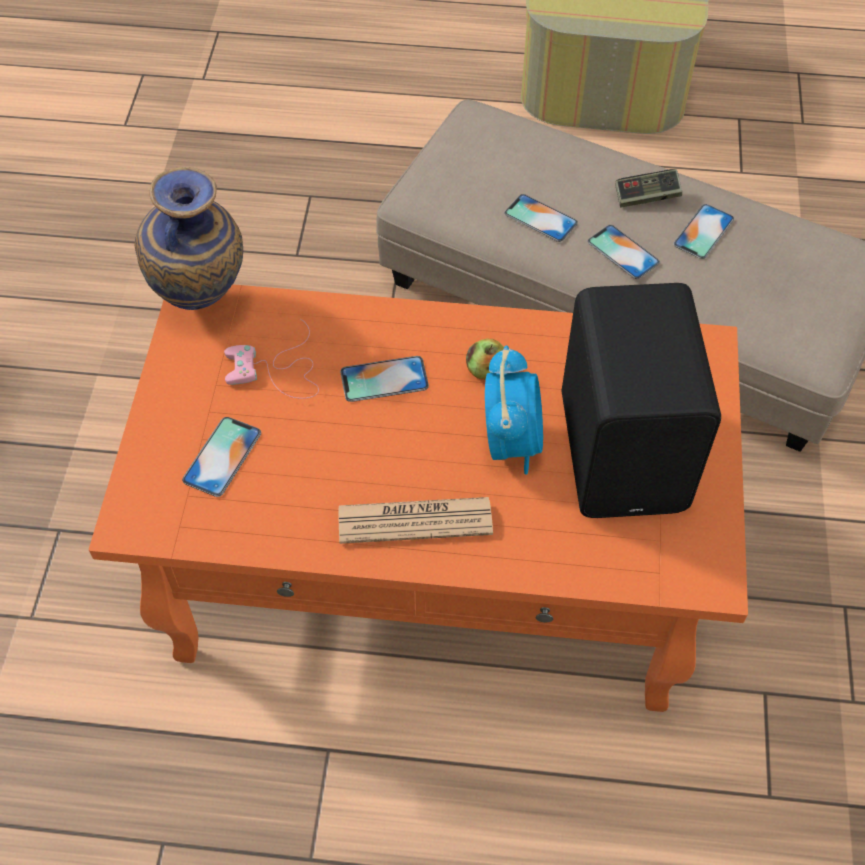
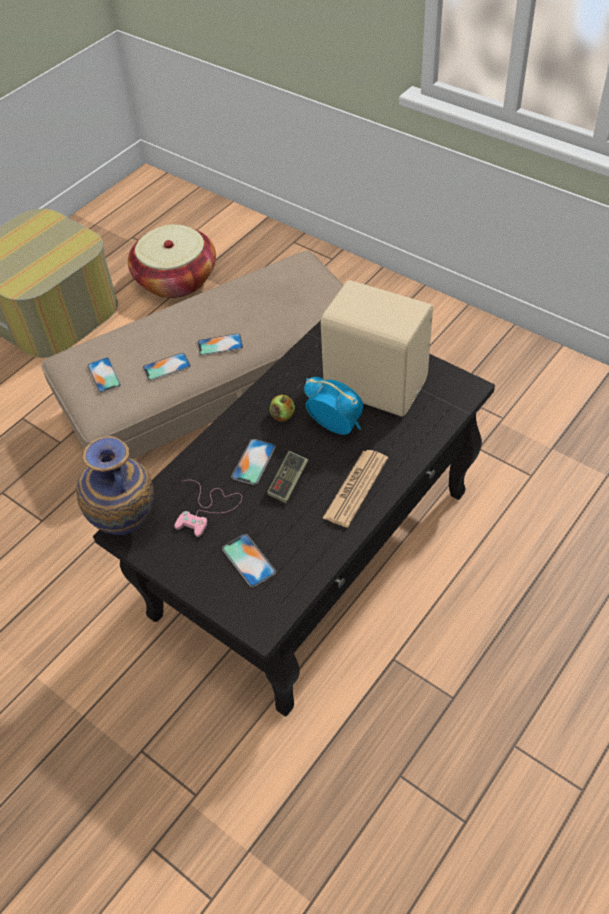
camera: 55 degrees left, 5 degrees down
(436, 564) = (313, 551): orange coffee table -> black coffee table
(626, 451) = (375, 383): black speaker -> beige speaker
(646, 196) = (192, 317): game controller -> game controller (288, 482)
(703, 232) = (235, 307): phone -> phone (104, 375)
(767, 160) = (176, 279): none -> basket

